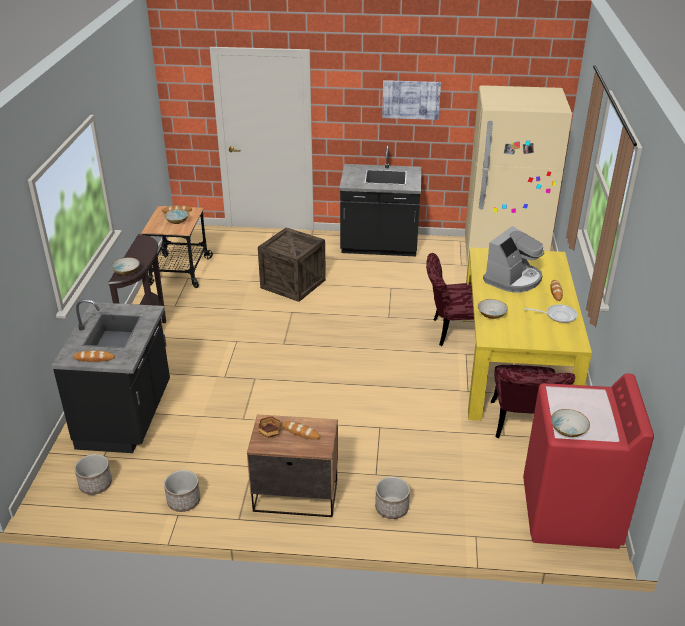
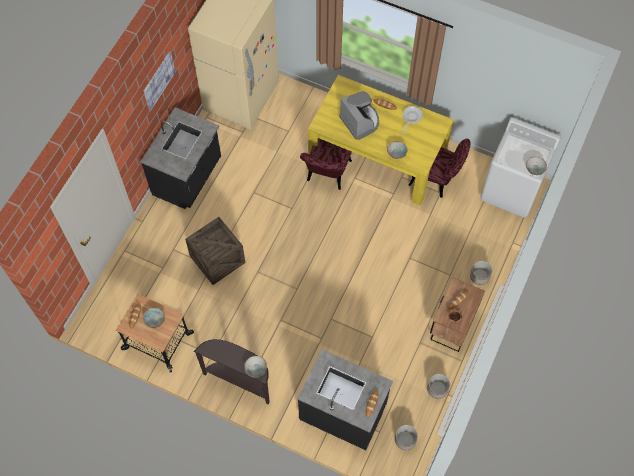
camera: 70 degrees left, 30 degrees up
(570, 513) = (511, 189): red washing machine -> white washing machine

